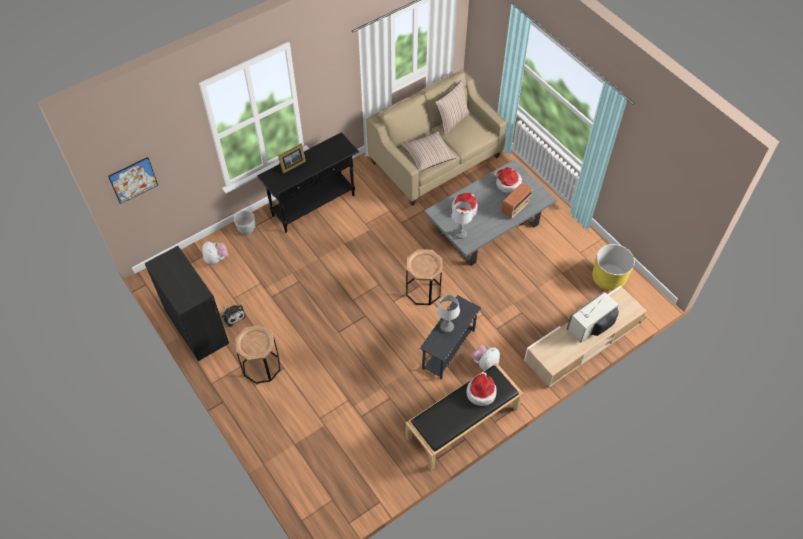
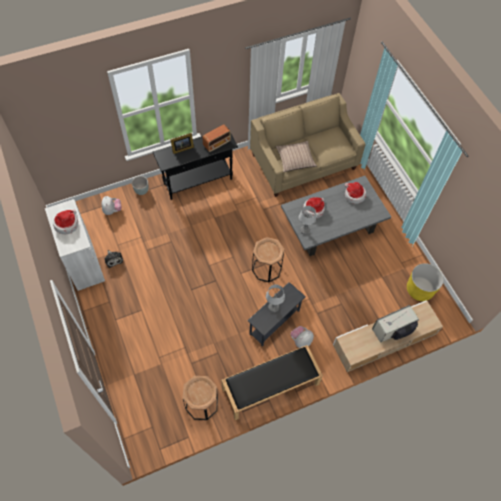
camera: 10 degrees right, 5 degrees up
(133, 180) = (47, 140): picture -> none
(197, 327) = (83, 263): black cabinet -> white cabinet
(261, 366) = (125, 305): brown side table -> brown side table (201, 404)
(452, 121) = (321, 134): pillow -> none
(481, 392) = (288, 368): hat -> hat (67, 224)
(516, 207) = (356, 216): radio -> radio (217, 143)

